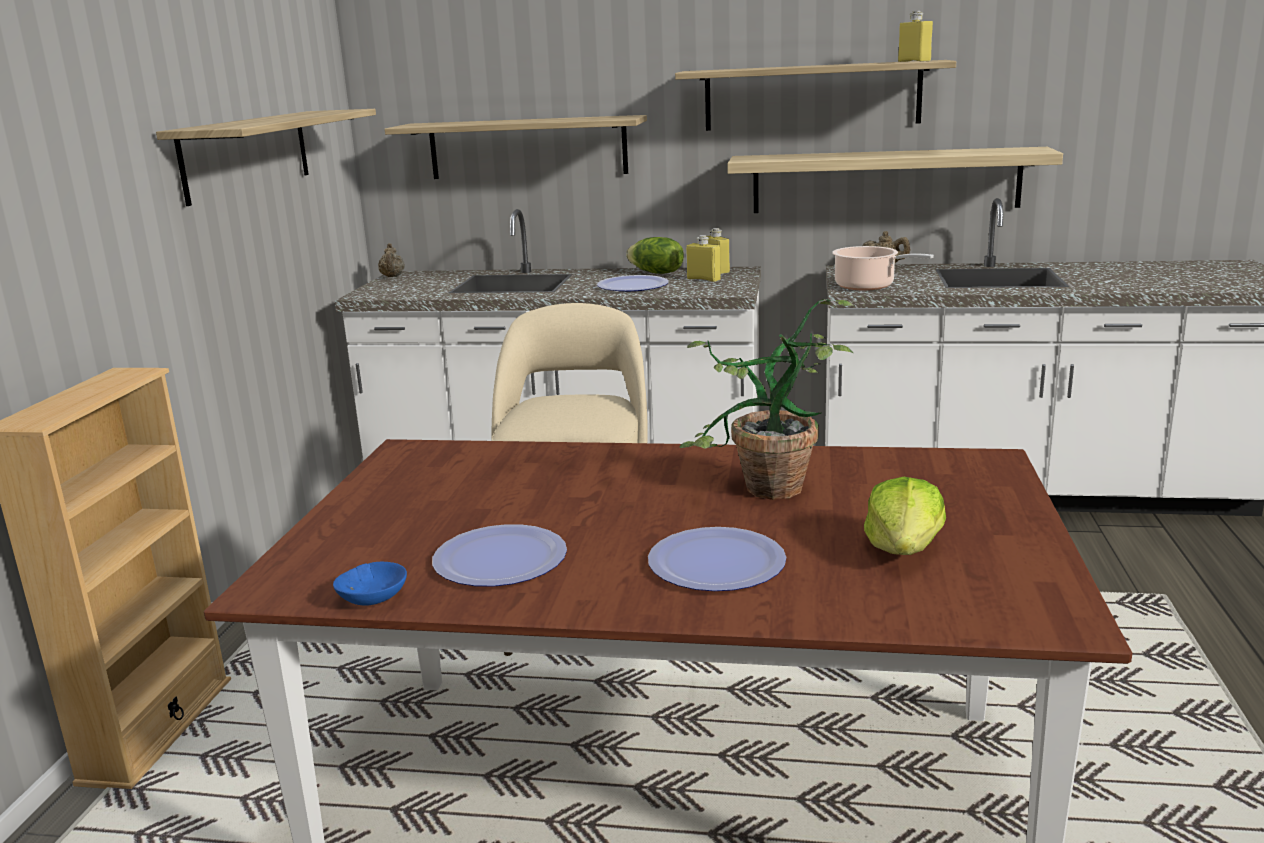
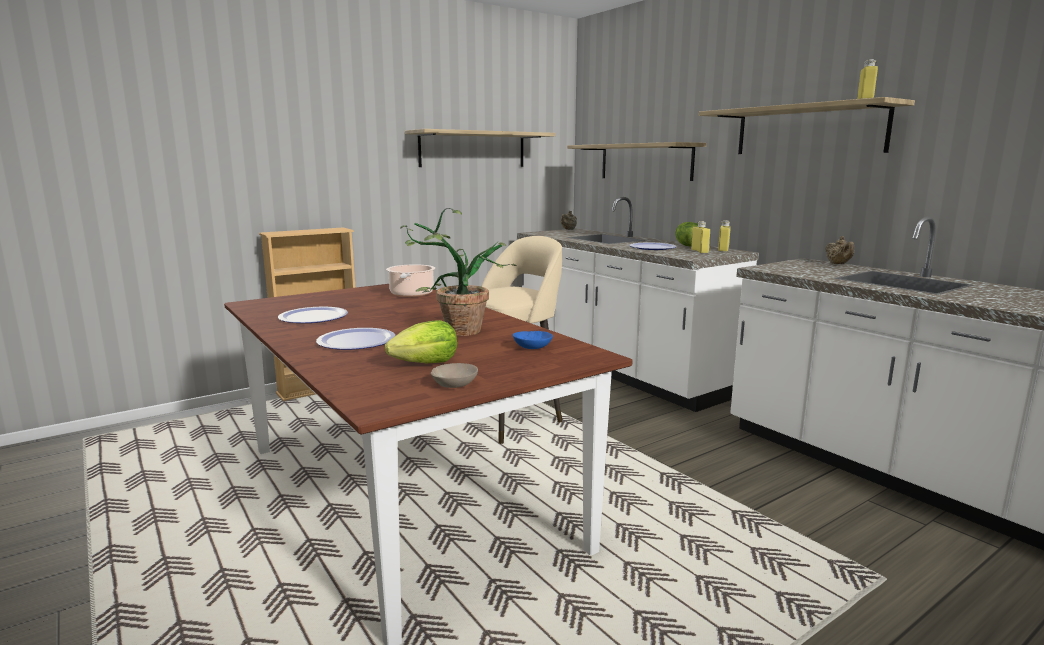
camera: 45 degrees right, 5 degrees down
(373, 598) = (255, 314): blue bowl -> blue bowl (532, 347)
(868, 286) = (781, 269): cooking pot -> cooking pot (411, 294)
(885, 181) = (855, 197): shelf -> none
(1023, 556) = (456, 385): none -> beige bowl

